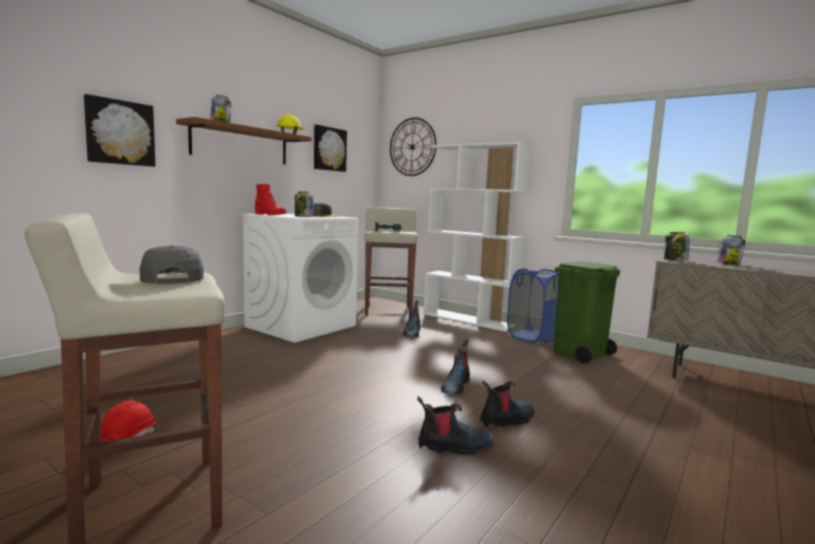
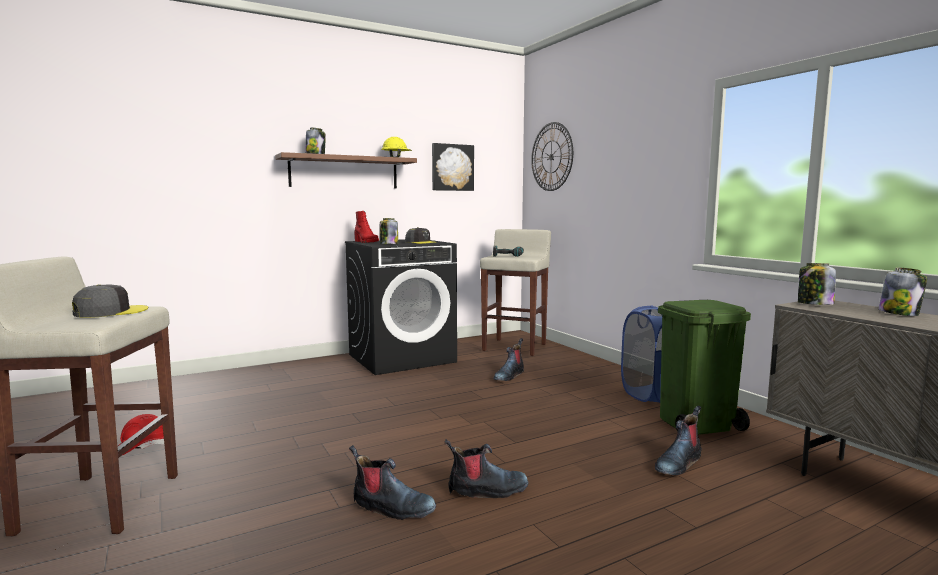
camera: 25 degrees right, 0 degrees up
(120, 132) = (222, 173): picture -> none
(171, 278) = (110, 312): grey cap -> grey cap turned 45 degrees clockwise
(301, 326) = (402, 358): white washing machine -> black washing machine
(455, 386) = (479, 442): boot -> boot (678, 463)
(469, 320) = (599, 366): white bookcase -> none

